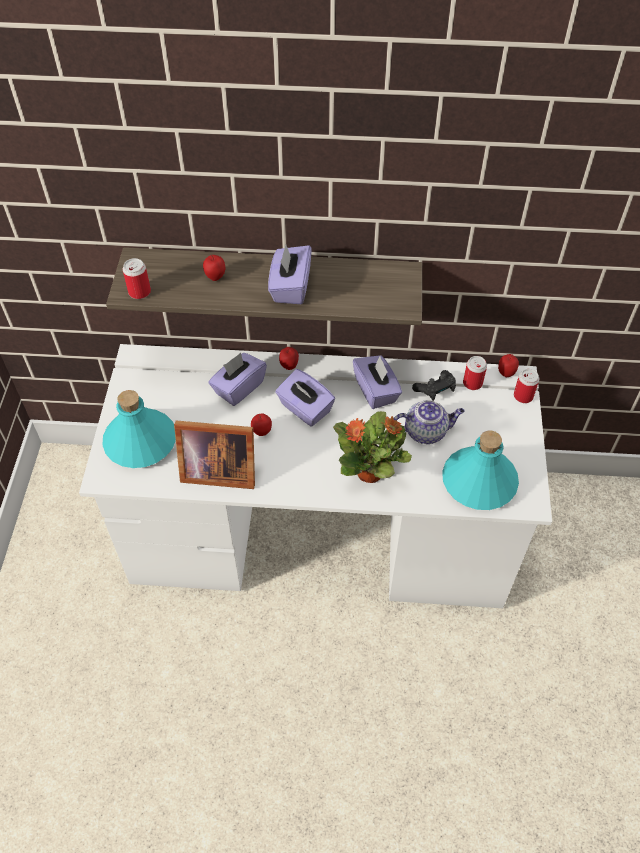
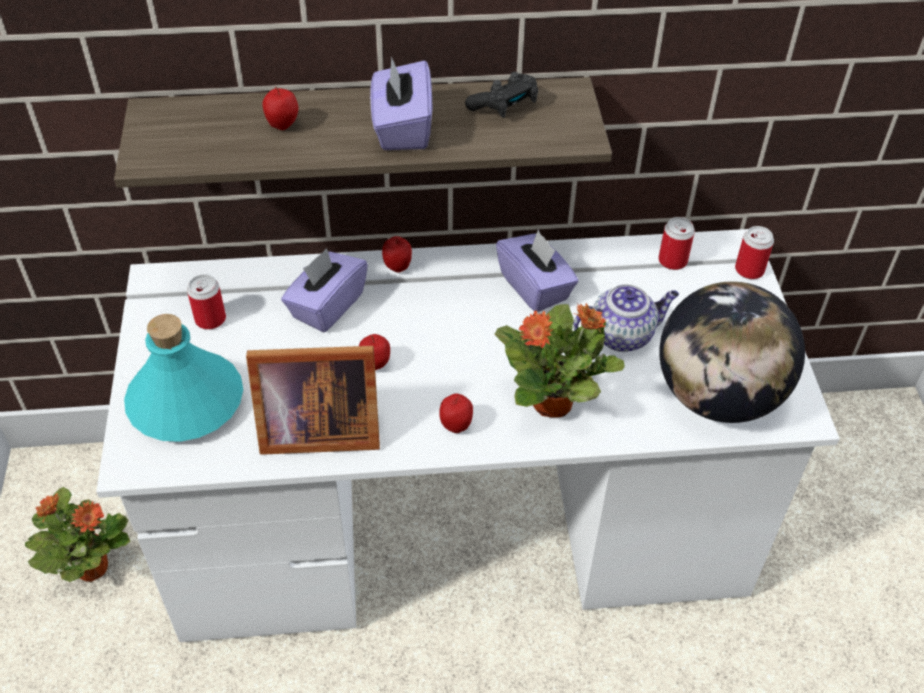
camera: 10 degrees left, 5 degrees down
(81, 527) = (91, 567): none -> potted plant
(139, 292) = (166, 157): can -> can (210, 319)
(305, 409) = (434, 324): purple tissue box -> none
(435, 390) = (621, 276): black game controller -> black game controller (504, 106)
(478, 482) = (717, 396): turquoise bottle -> globe
(506, 373) = (716, 242): apple -> apple (456, 426)

